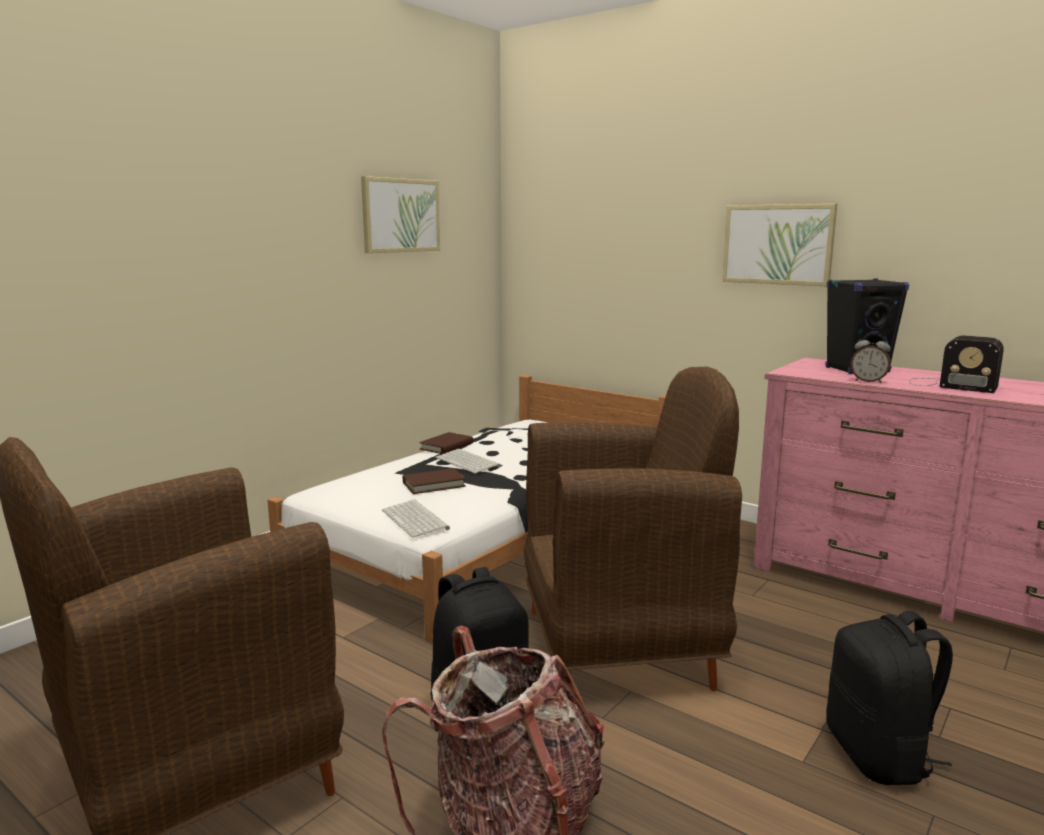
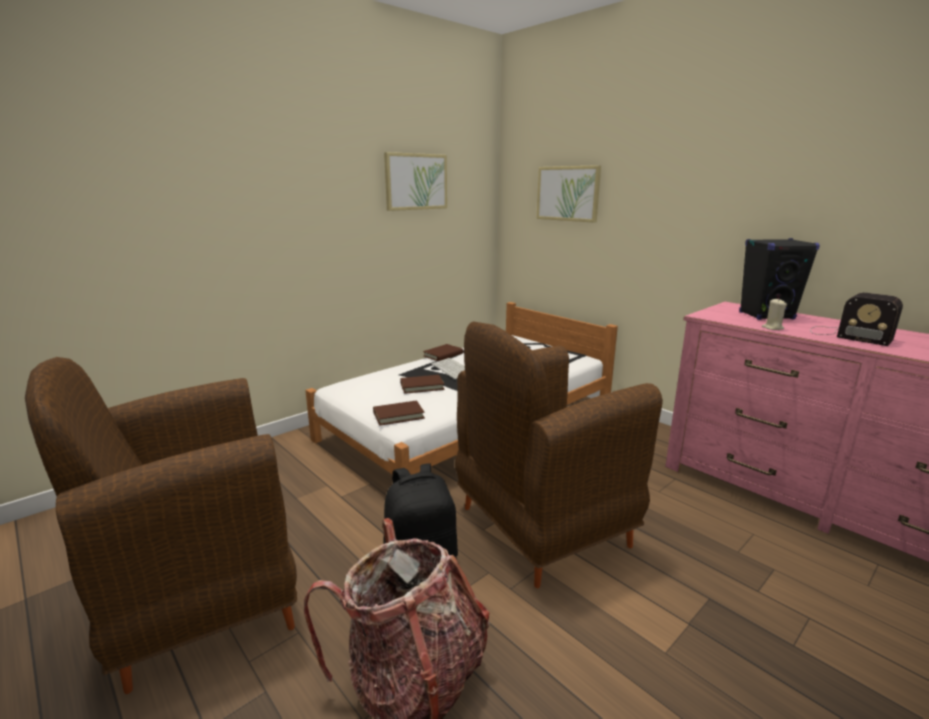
camera: 10 degrees right, 5 degrees up
(416, 519) = (398, 415): keyboard -> brown book
(620, 648) = (541, 528): brown armchair -> brown armchair turned 150 degrees clockwise
(777, 244) = (709, 207): picture -> picture (568, 193)
(868, 381) = (772, 328): alarm clock -> beige candle
(879, 756) = (734, 657): black backpack -> none

